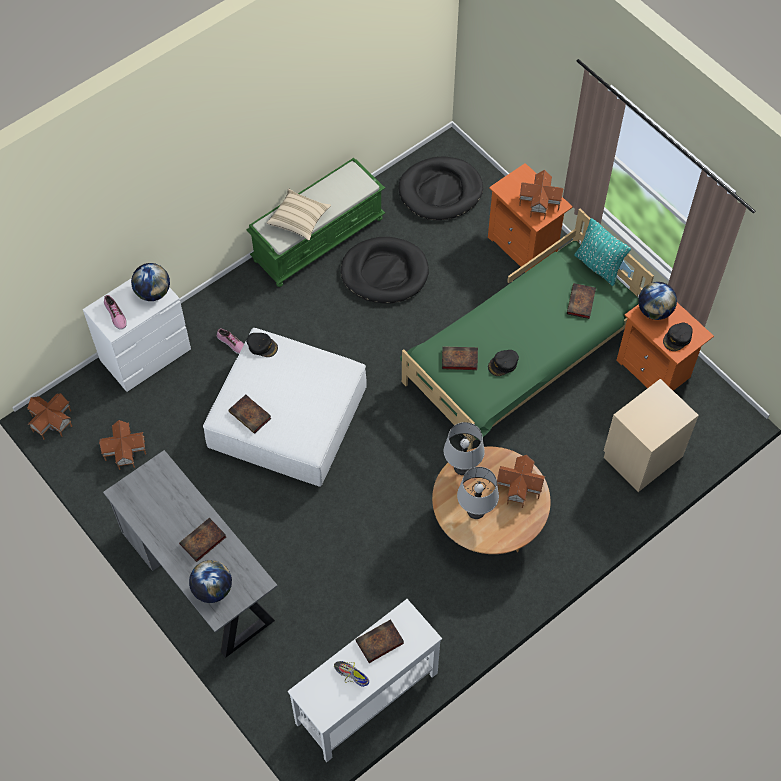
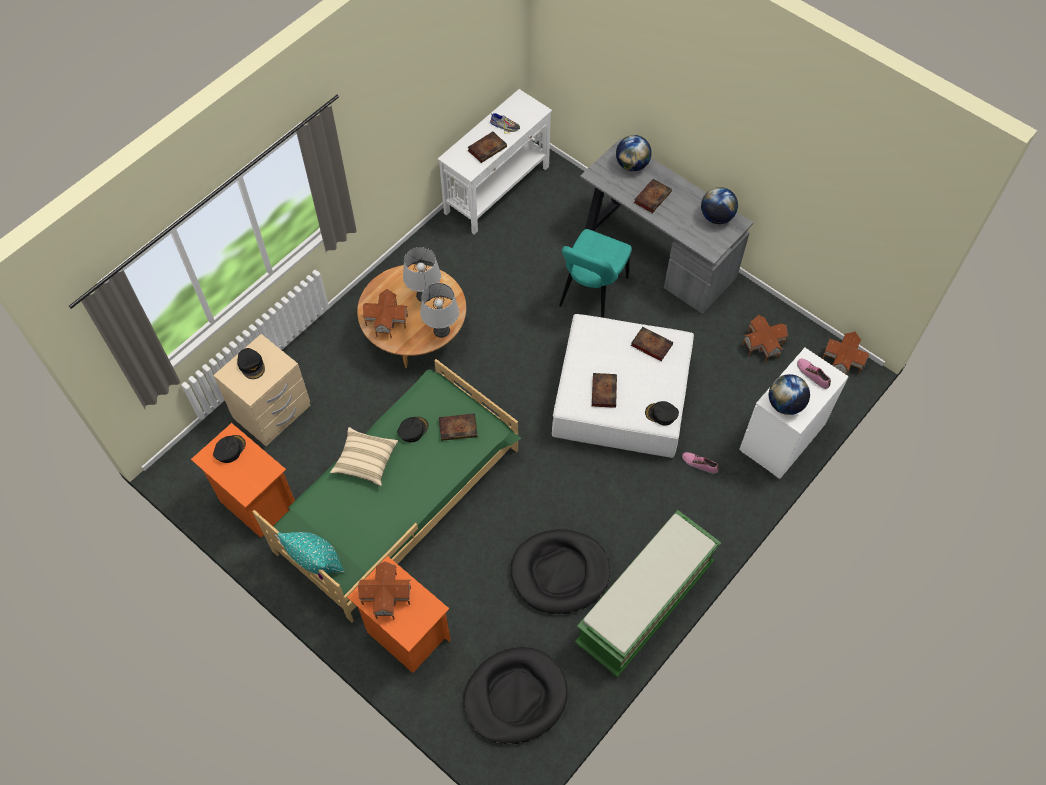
camera: 170 degrees right, 0 degrees up
(288, 536) = (591, 294): none -> turquoise chair
(299, 220) = (664, 557): beige pillow -> beige pillow (366, 461)
(581, 303) = (334, 511): book -> book (603, 390)
(654, 311) = (253, 477): globe -> globe (716, 217)
(660, 419) = (251, 365): none -> black cap

